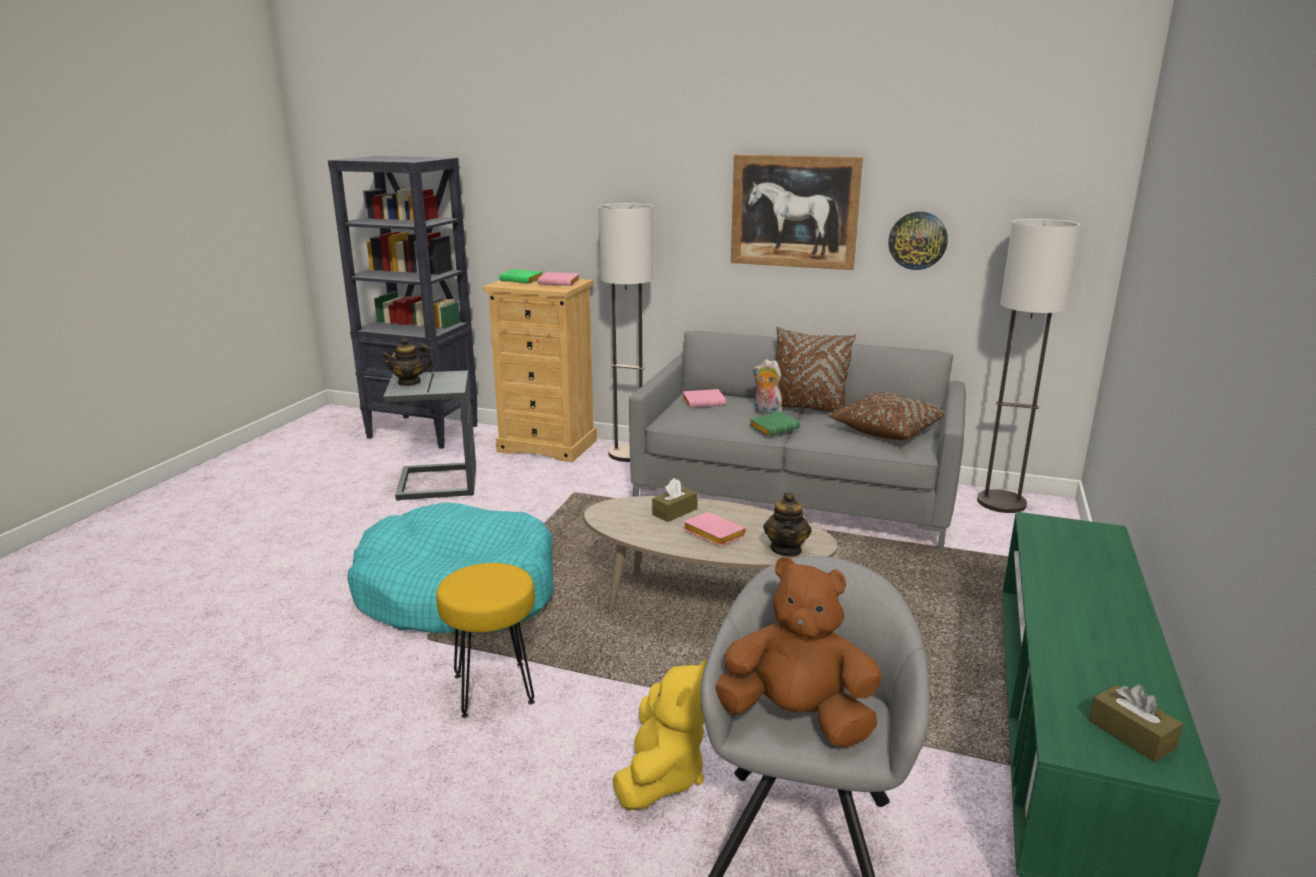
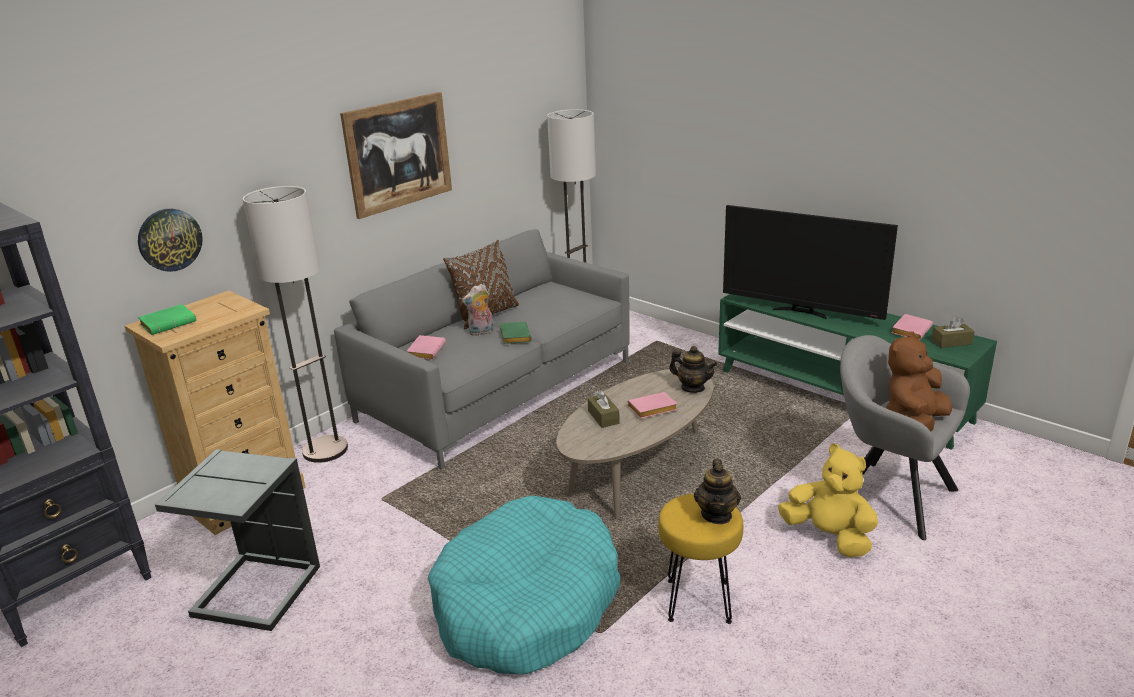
camera: 65 degrees left, 5 degrees up
(409, 382) = (212, 493): teapot -> teapot (717, 515)
(560, 283) = (219, 306): pink book -> pink book (910, 330)
(887, 430) = (560, 299): brown pillow -> none
(917, 240) = (485, 151): wall clock -> wall clock (169, 239)
(1056, 574) = (801, 312): none -> television

